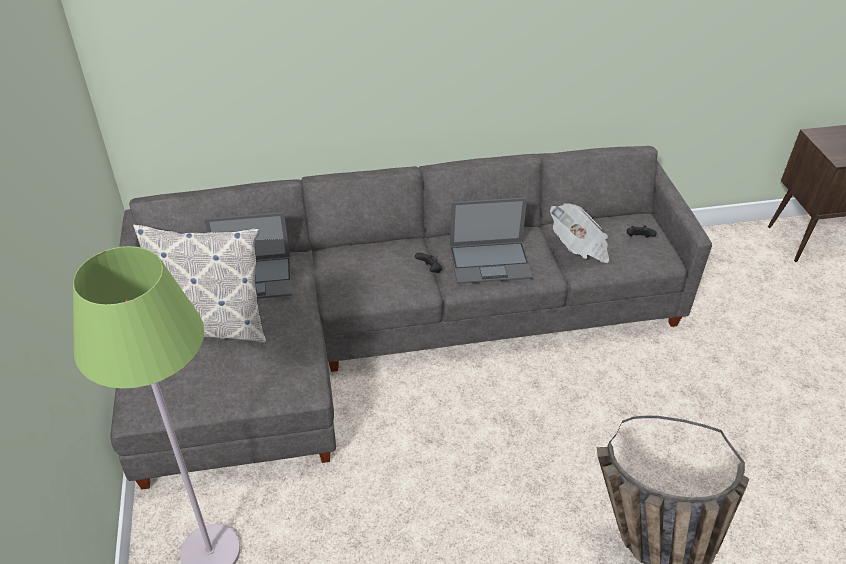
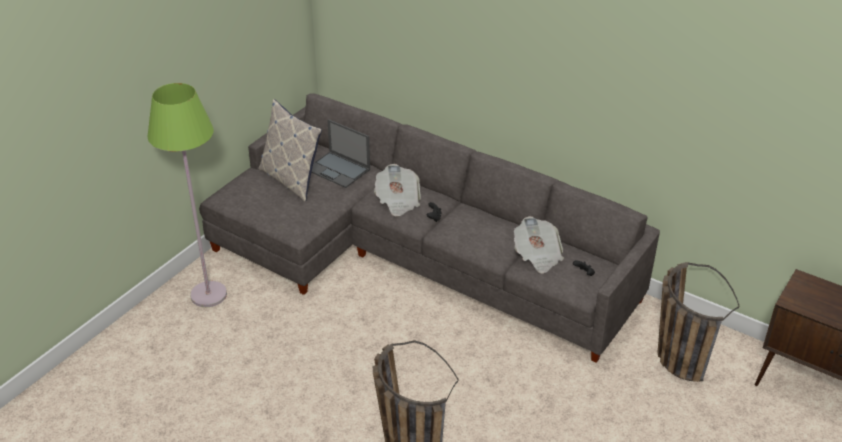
camera: 45 degrees right, 5 degrees down
(370, 275) = (398, 201): none -> newspaper
(491, 262) = (472, 233): laptop -> none
(713, 272) = (676, 352): none -> basket

